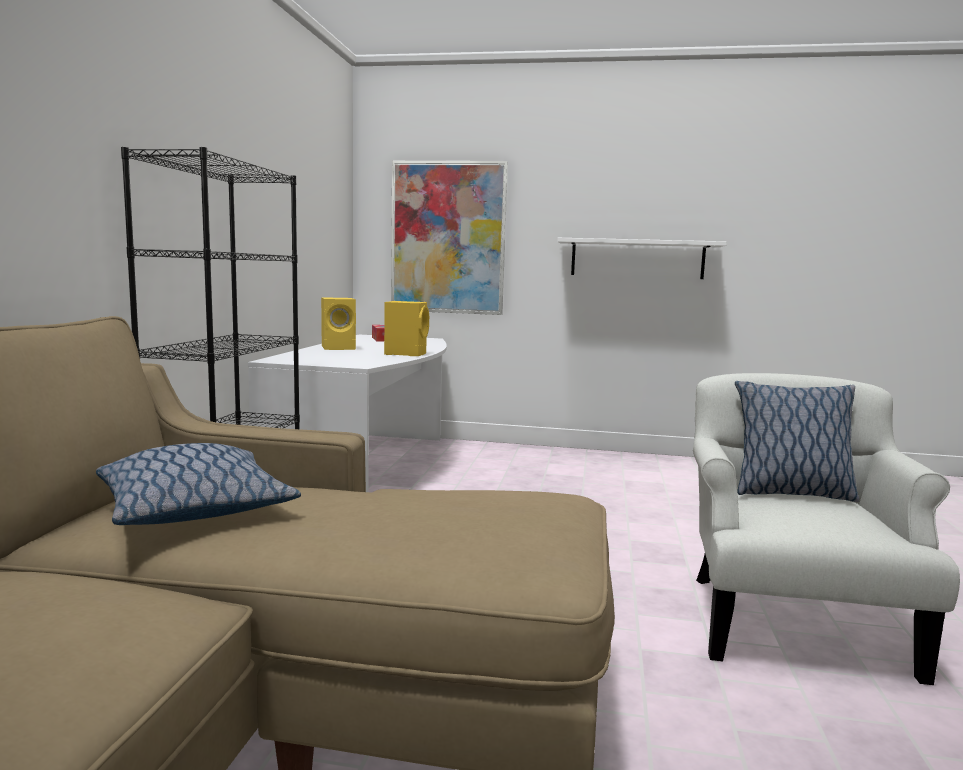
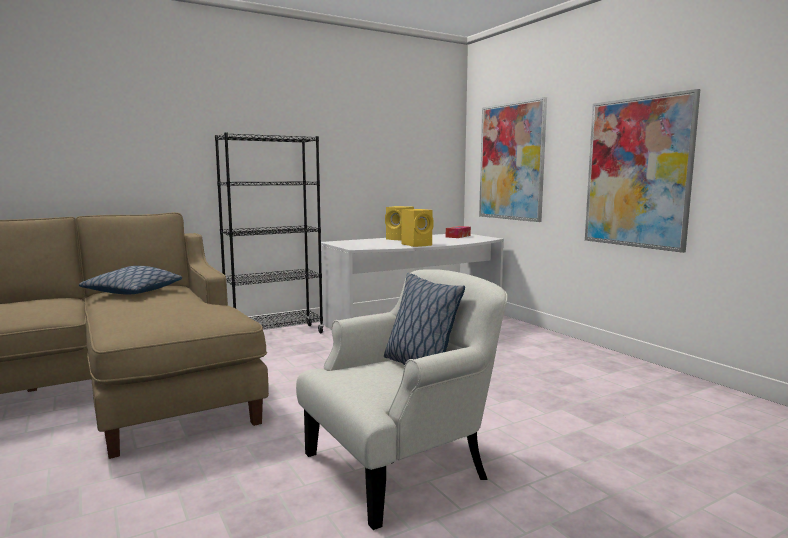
camera: 50 degrees right, 0 degrees up
(637, 259) = (637, 173): white shelf -> picture

